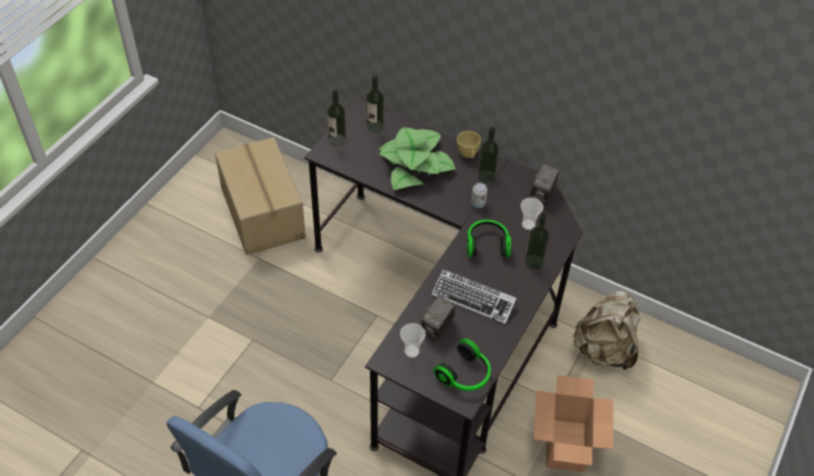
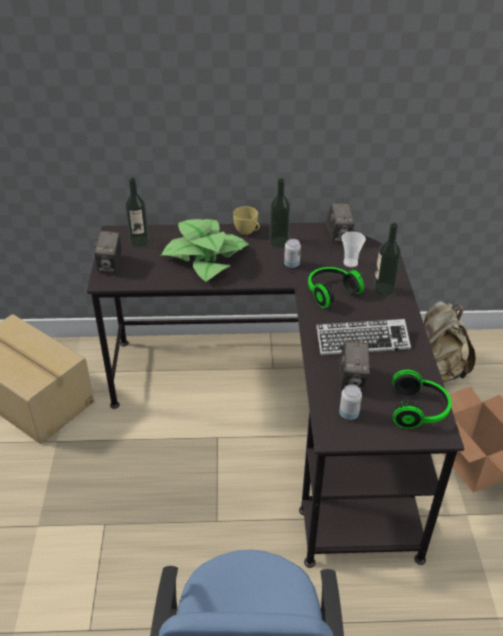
camera: 30 degrees left, 10 degrees down
(337, 140) = (110, 265): bottle -> camera
(411, 351) = (349, 414): cup -> can

